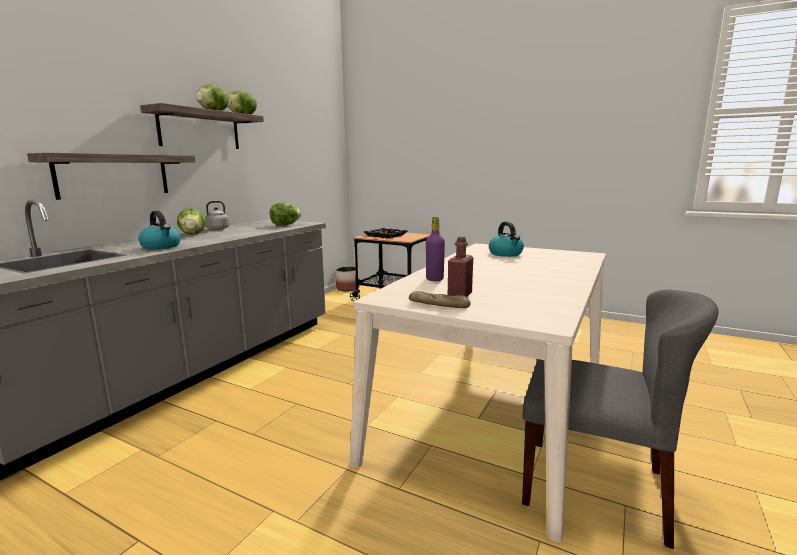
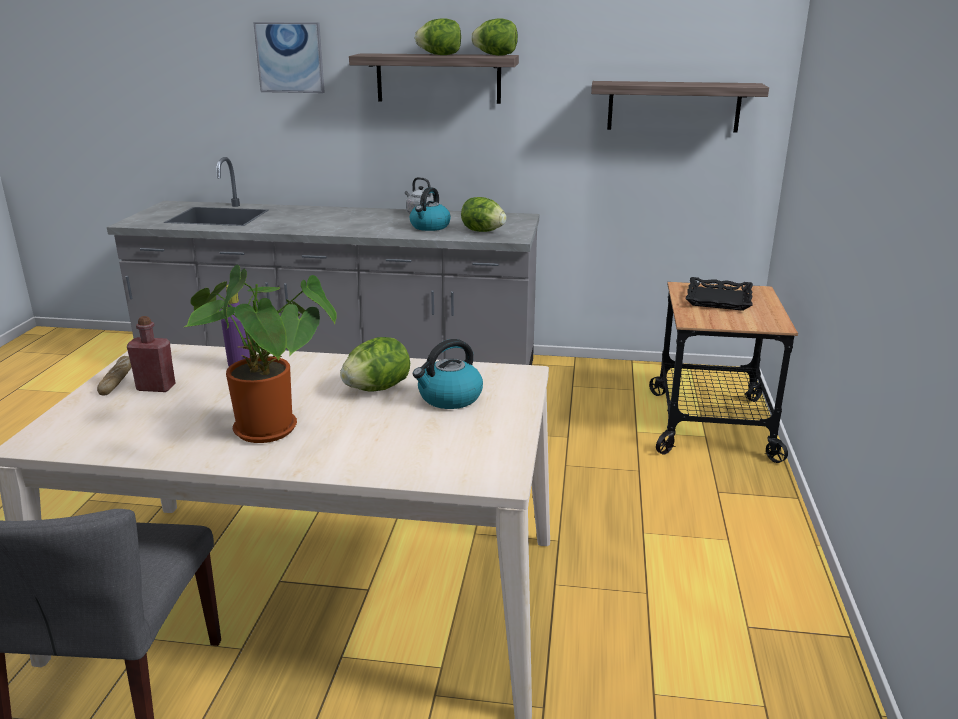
camera: 70 degrees right, 10 degrees up
(73, 102) = (290, 57): none -> picture
(114, 175) = (324, 134): shelf -> shelf (673, 106)
(162, 246) = (289, 224): kettle -> kettle (430, 227)
(193, 234) = (373, 215): lettuce -> lettuce (377, 388)
(348, 288) = (716, 373): planter -> none
(539, 276) = (273, 431): none -> potted plant

